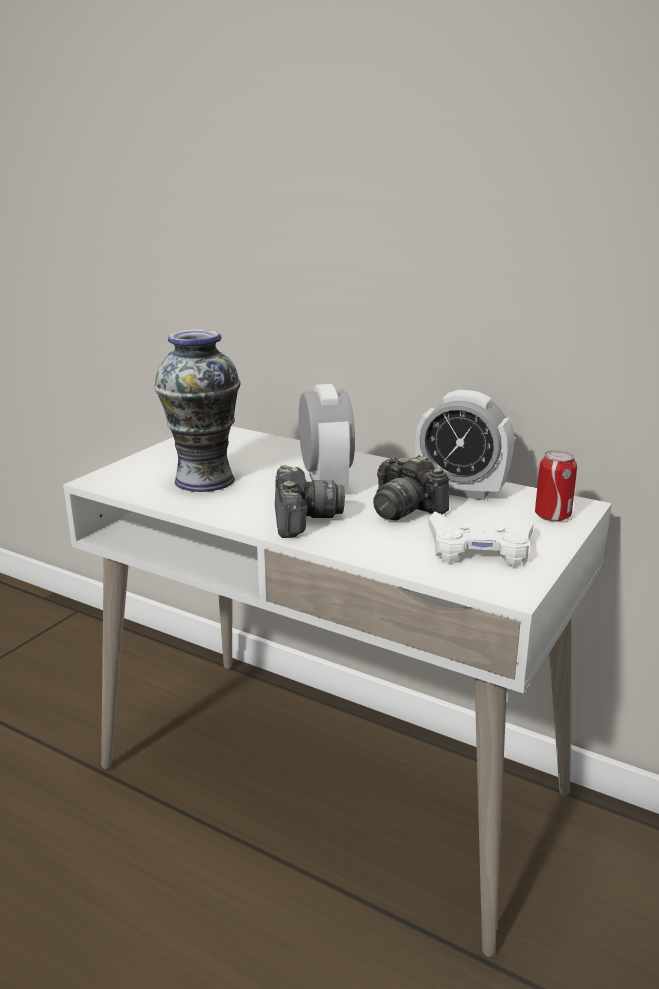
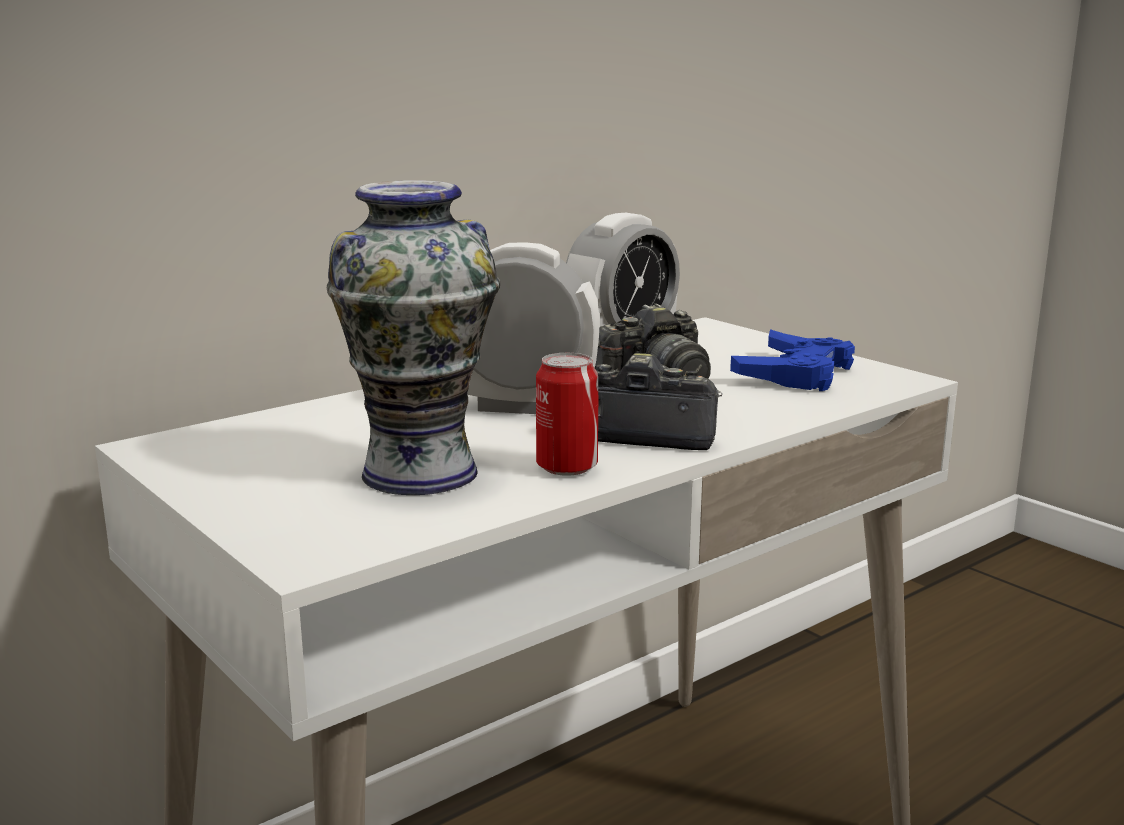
camera: 70 degrees left, 5 degrees down
(480, 548) = (795, 373): white game controller -> blue game controller
(552, 516) = (725, 337): can -> can (567, 467)

